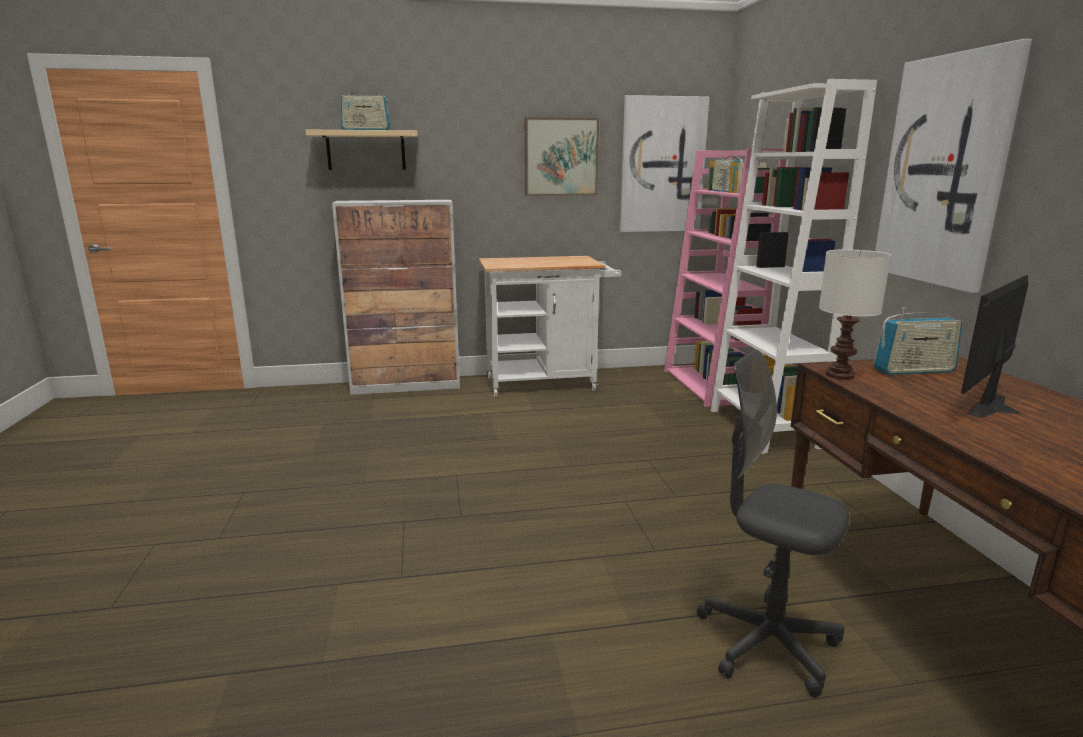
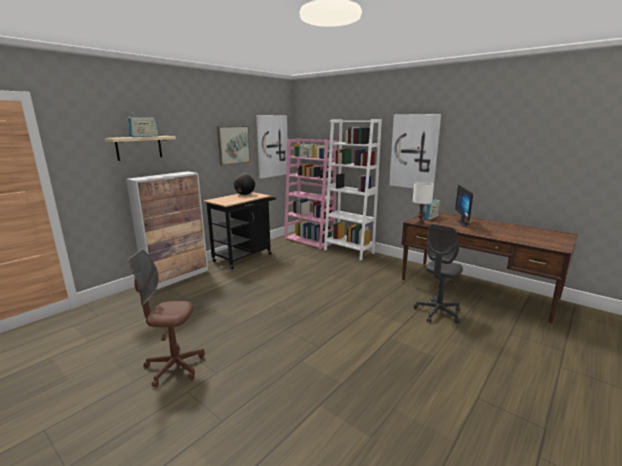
camera: 40 degrees left, 0 degrees up
(199, 504) = (174, 367): none -> brown office chair
(548, 383) = (245, 256): white cart -> black cart
(563, 259) = (245, 195): none -> globe
(767, 643) = (438, 313): grey office chair -> grey office chair turned 45 degrees counterclockwise

